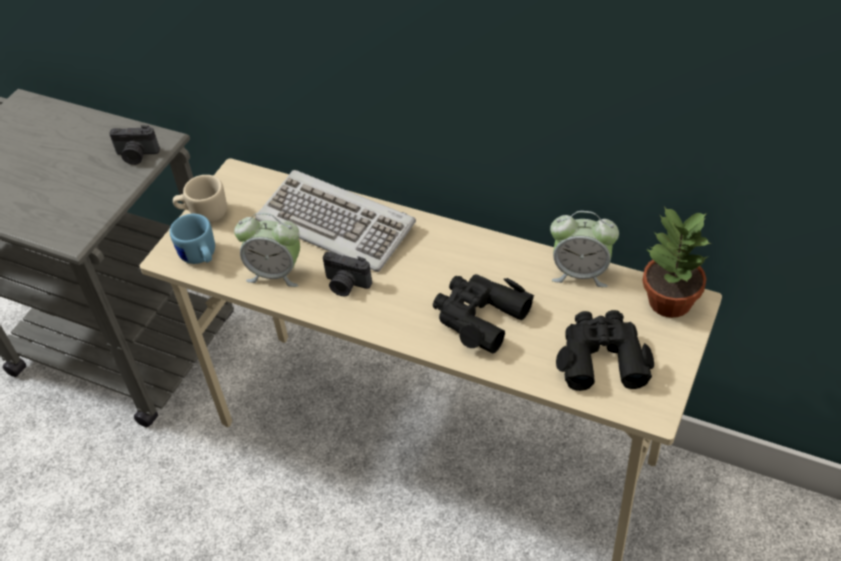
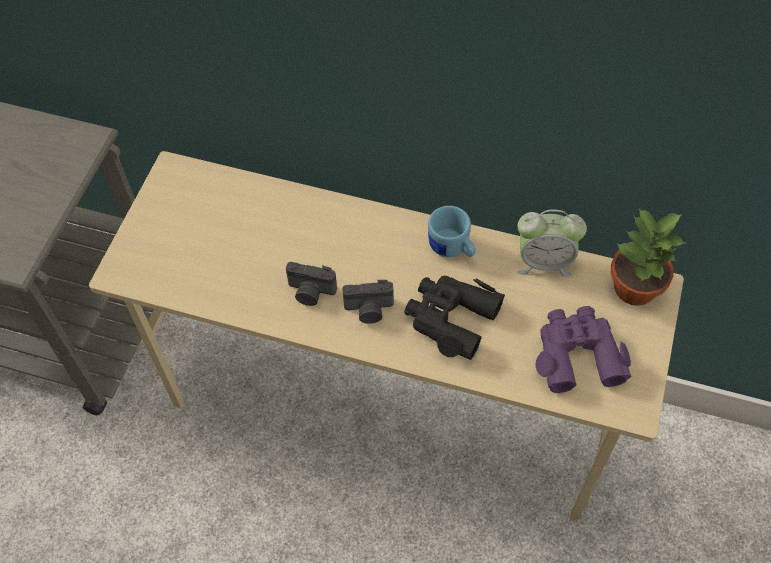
camera: 10 degrees left, 10 degrees up
(136, 155) = (65, 158): camera -> camera (369, 310)
(200, 257) = (152, 271): blue mug -> blue mug (452, 249)
(203, 213) = (147, 219): beige mug -> none
(275, 273) = (235, 283): alarm clock -> none
(337, 223) = (289, 222): keyboard -> none
(602, 357) = (577, 354): black binoculars -> purple binoculars

